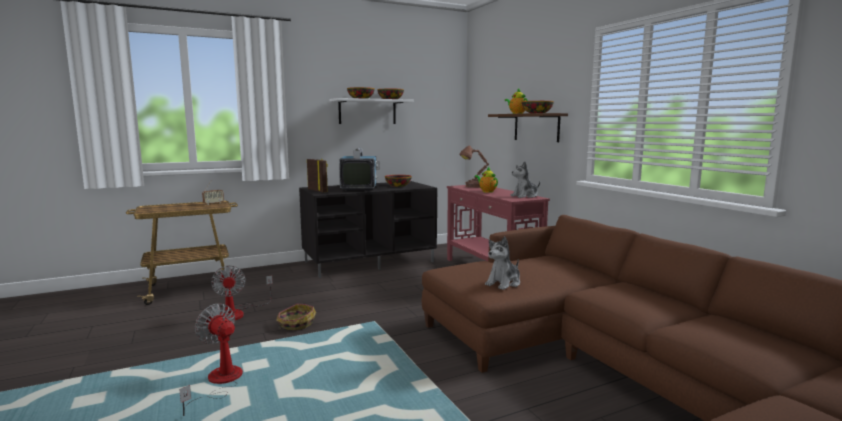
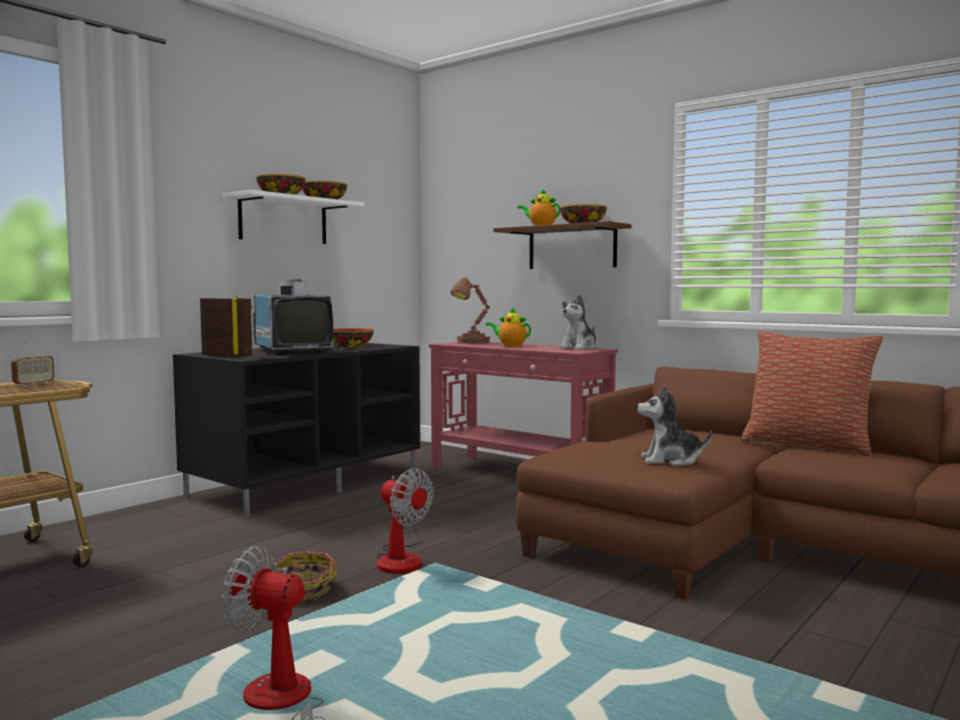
camera: 25 degrees left, 5 degrees down
(238, 313) = (157, 592): fan -> fan (402, 559)
(504, 283) = (670, 460): plush toy -> plush toy turned 75 degrees clockwise
(623, 284) = (808, 445): none -> pillow

